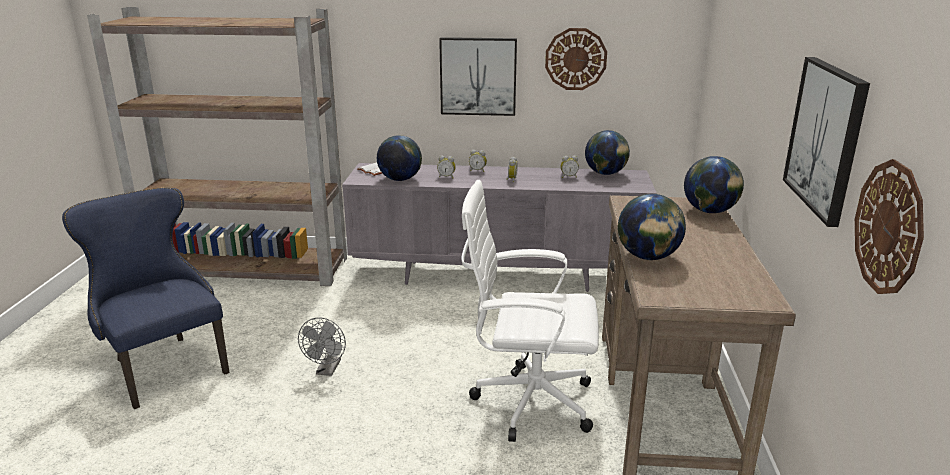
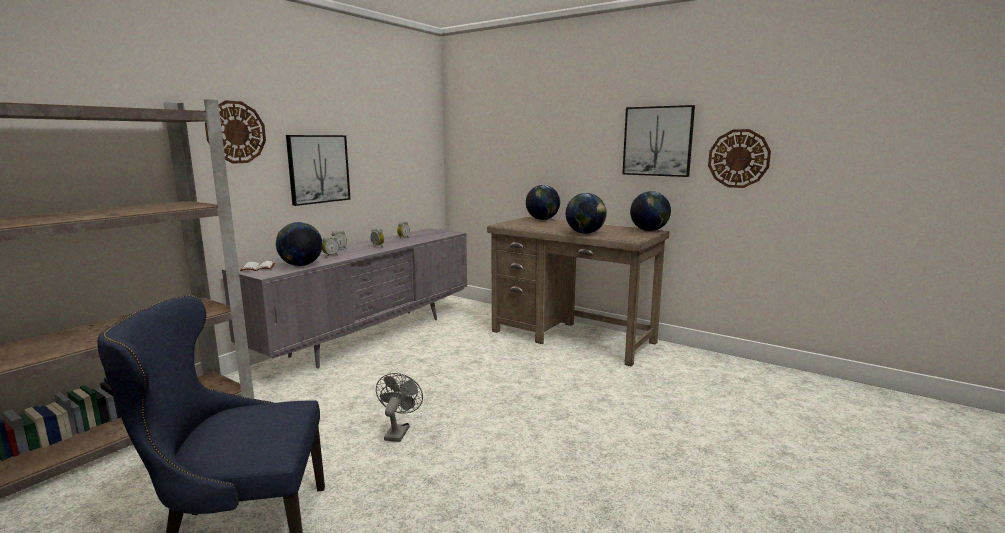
camera: 60 degrees left, 10 degrees down
(327, 370) = (398, 431): grey fan -> grey fan turned 120 degrees counterclockwise
(527, 402) = (534, 369): white office chair -> none
(575, 59) = (381, 151): wall clock -> wall clock (236, 132)
(605, 174) = (416, 233): globe -> globe (649, 231)

